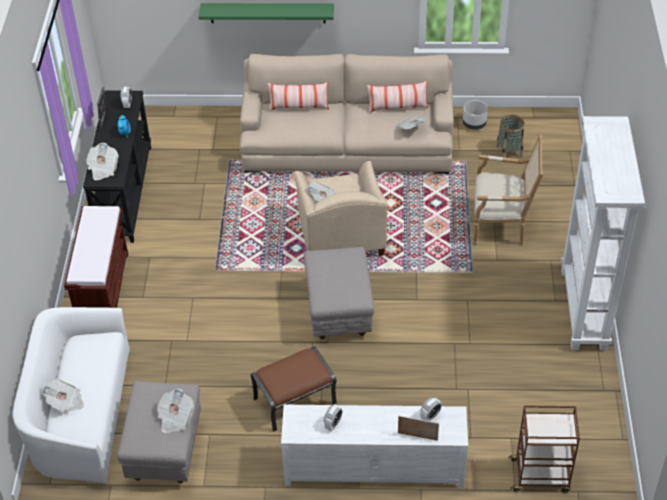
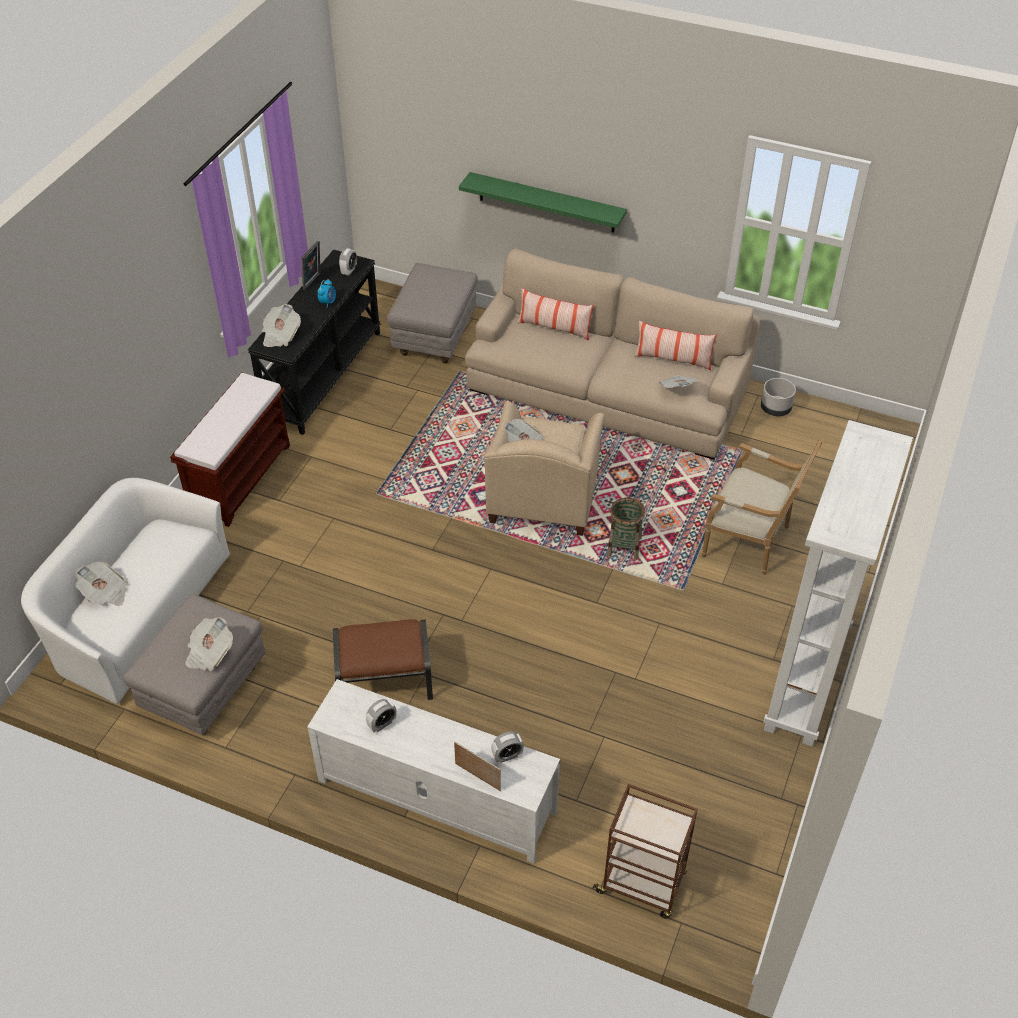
camera: 20 degrees right, 0 degrees up
(339, 312) = (494, 589): grey ottoman -> grey ottoman (435, 338)
(509, 151) = (804, 454): basket -> basket (624, 547)

